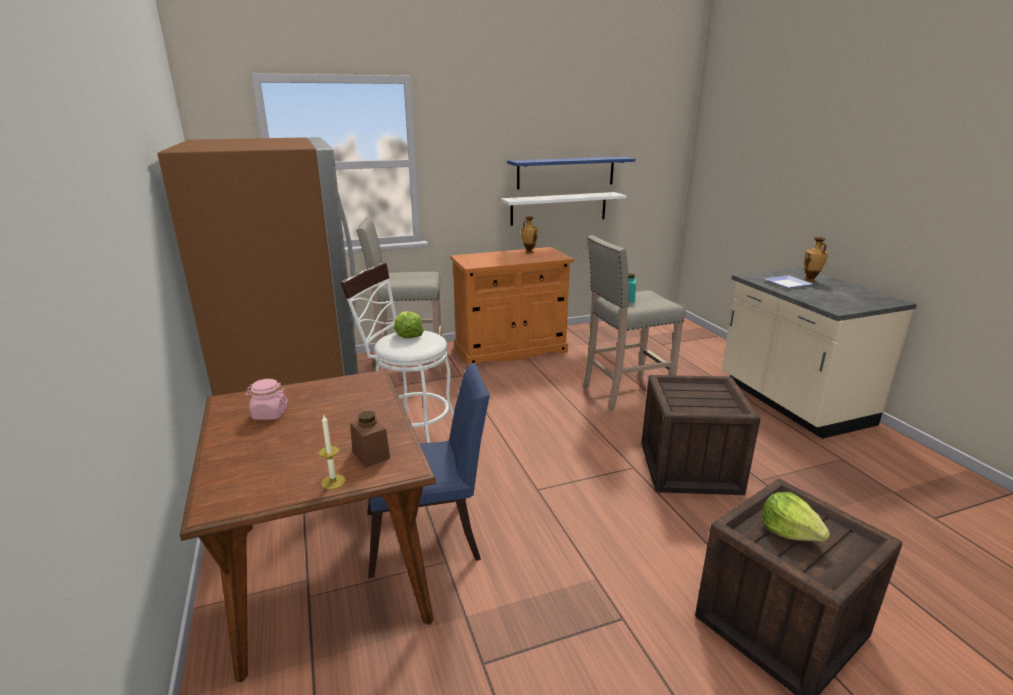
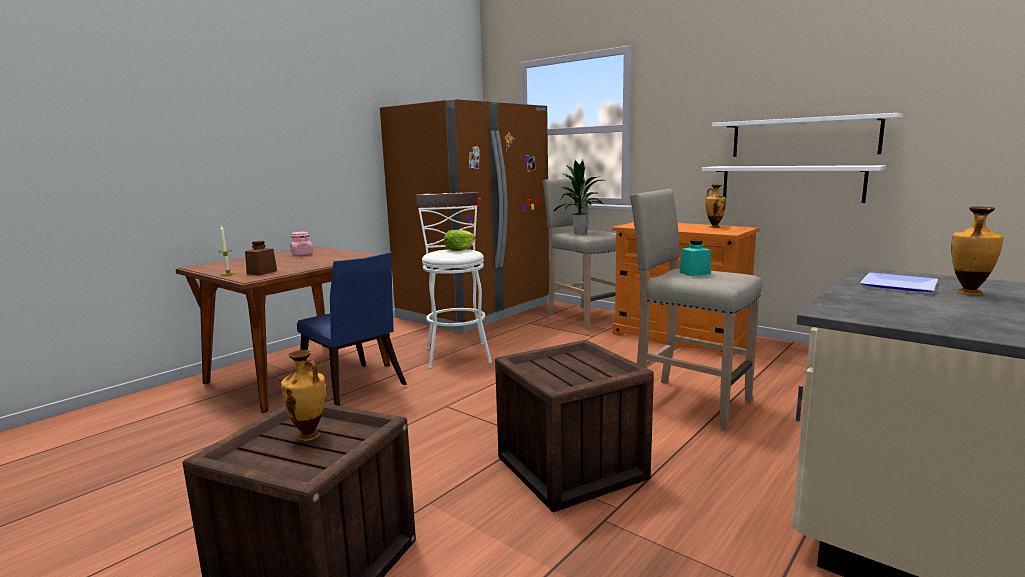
camera: 60 degrees right, 10 degrees down
(403, 279) = (581, 233): none -> potted plant
(566, 172) = (803, 137): blue shelf -> white shelf
(789, 531) = (309, 436): lettuce -> vase

